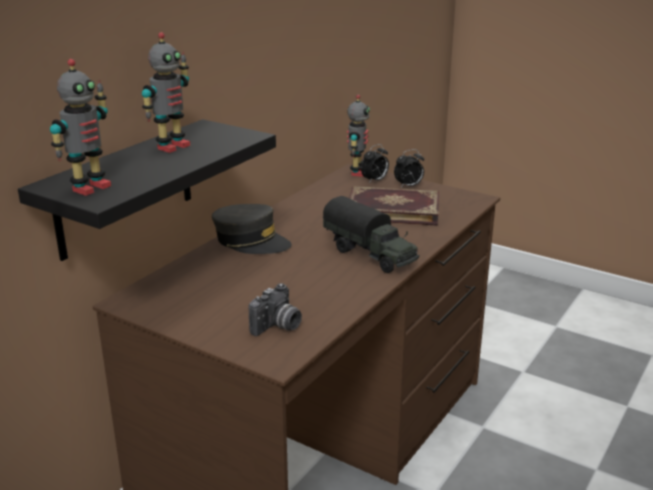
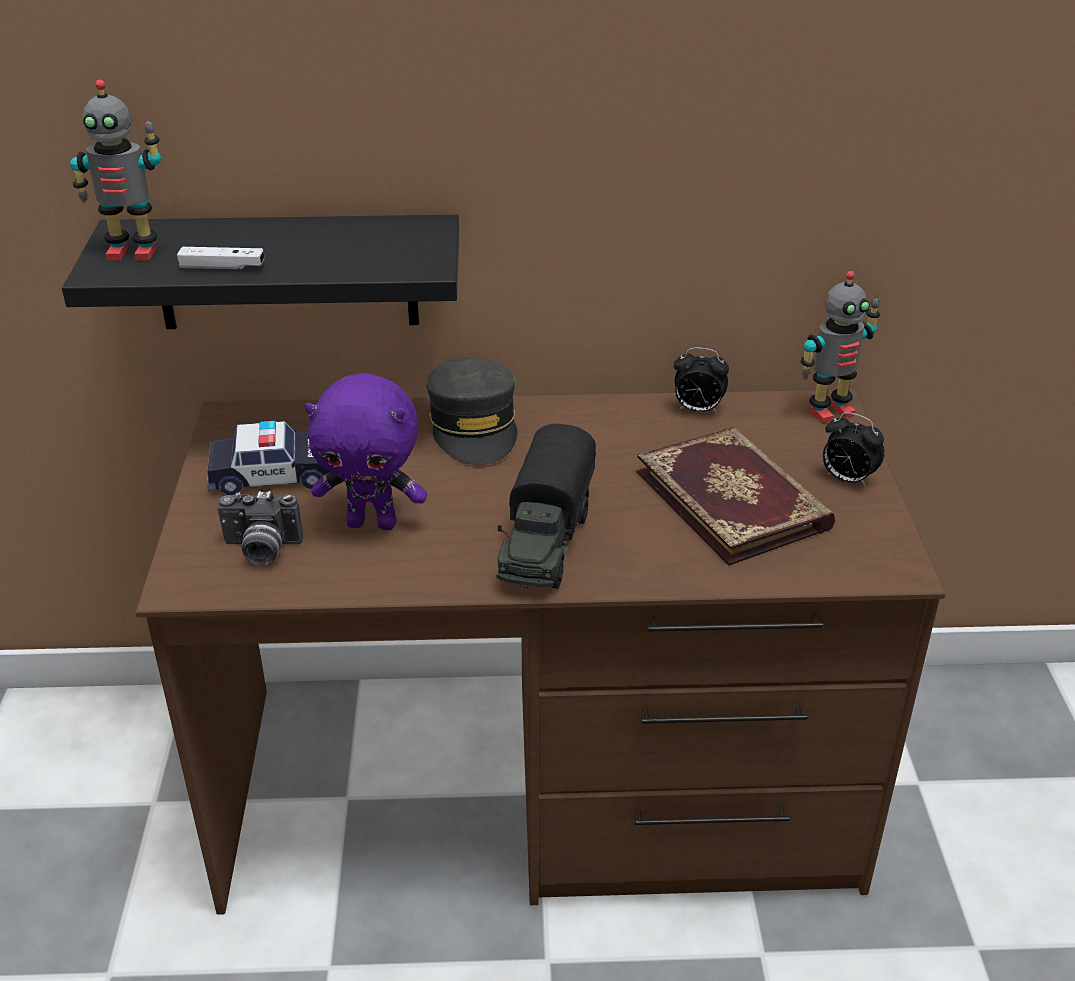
camera: 55 degrees right, 10 degrees up
(159, 172) = (222, 267): none -> white game controller
(172, 146) = (321, 239): toy robot -> none
(210, 304) = (274, 474): none -> toy car
(297, 290) = (373, 523): none -> purple plush toy
(375, 181) = (820, 440): alarm clock -> alarm clock (697, 410)

